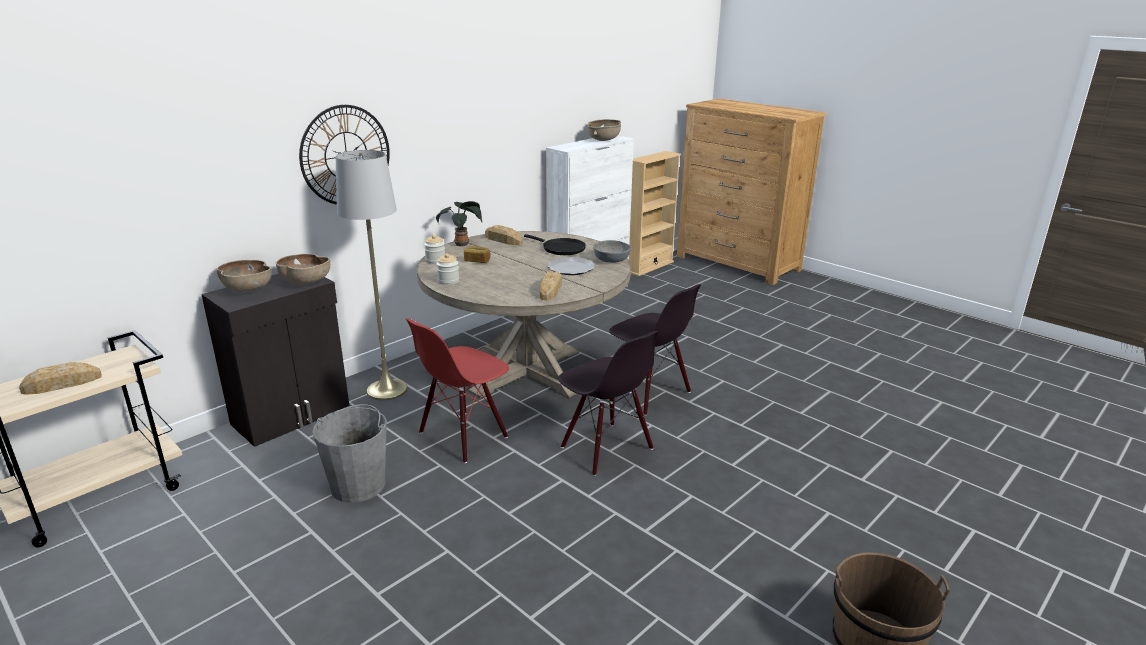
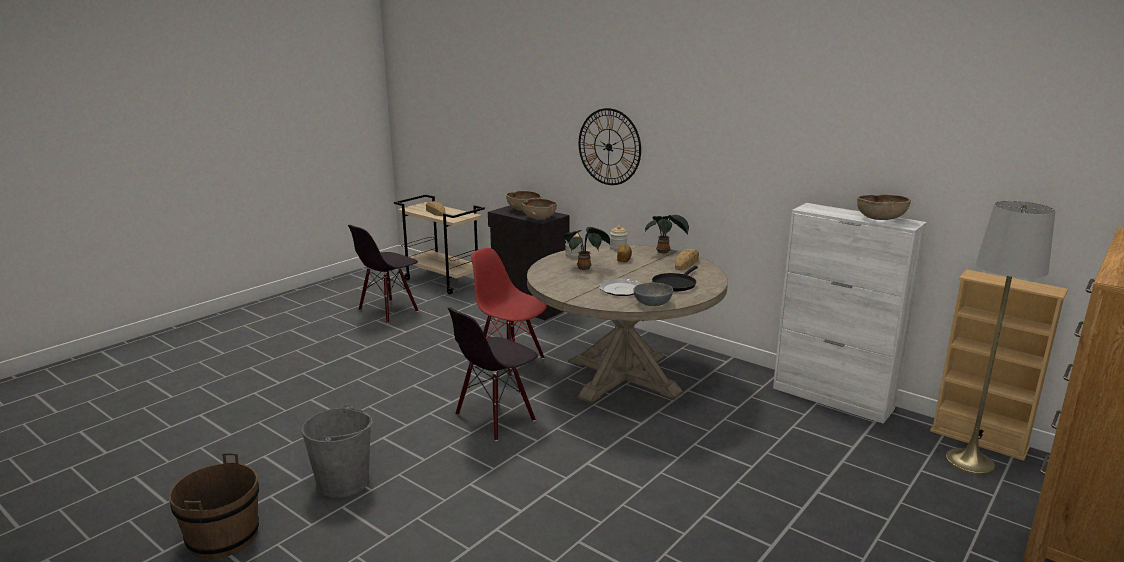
camera: 85 degrees right, 5 degrees down
(358, 485) = (450, 336): grey bucket -> grey bucket (343, 482)
(387, 390) = (572, 328): grey floor lamp -> grey floor lamp (969, 462)
(499, 278) = (585, 268): none -> potted plant
(550, 289) = (565, 285): bread -> none
(649, 394) = (597, 439): black chair -> black chair (388, 311)

